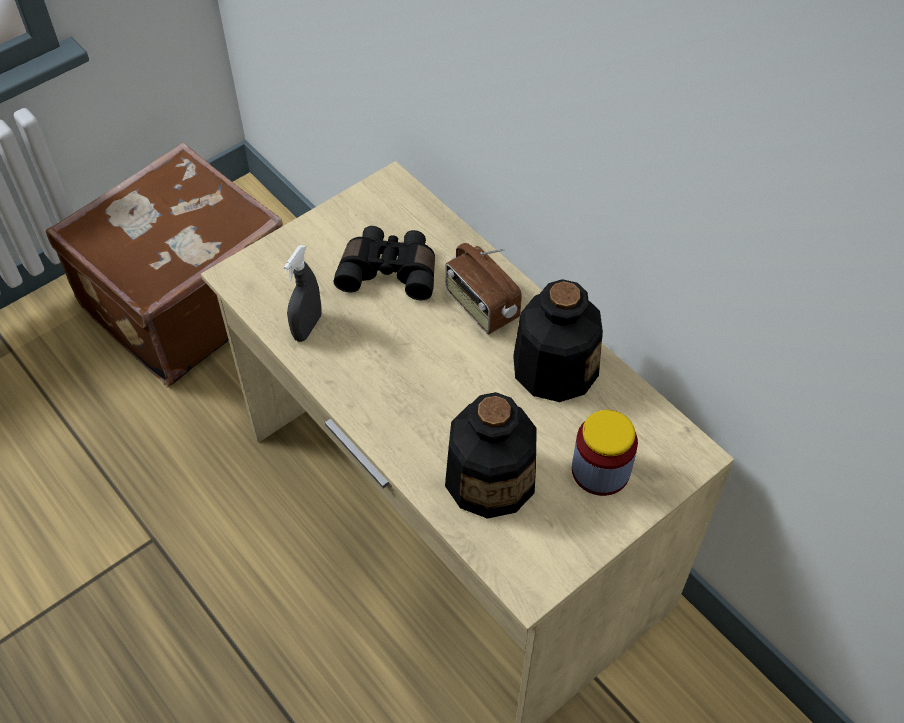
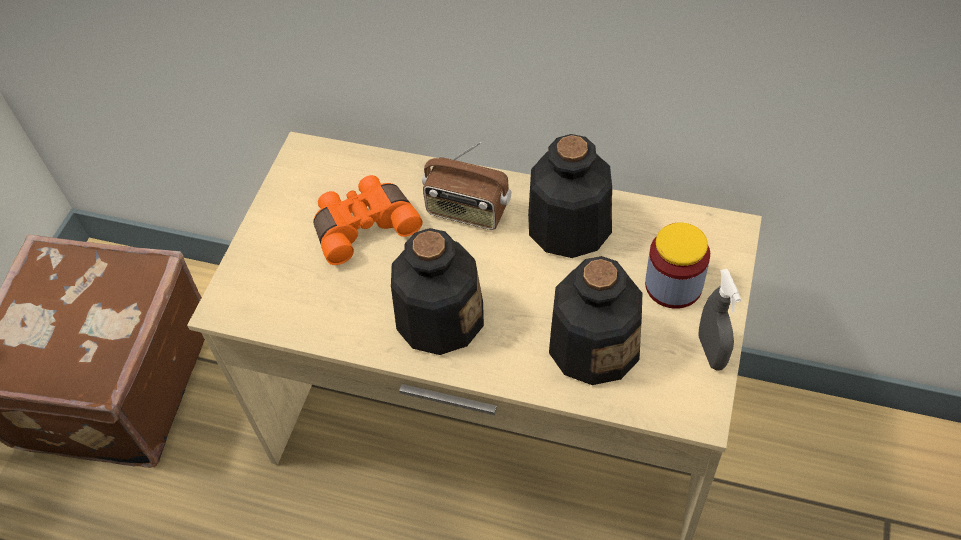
camera: 30 degrees left, 0 degrees up
(307, 327) = (330, 314): grey spray bottle -> grey spray bottle (711, 352)
(387, 379) = (439, 317): none -> bottle
(389, 271) = (364, 225): black binoculars -> orange binoculars

